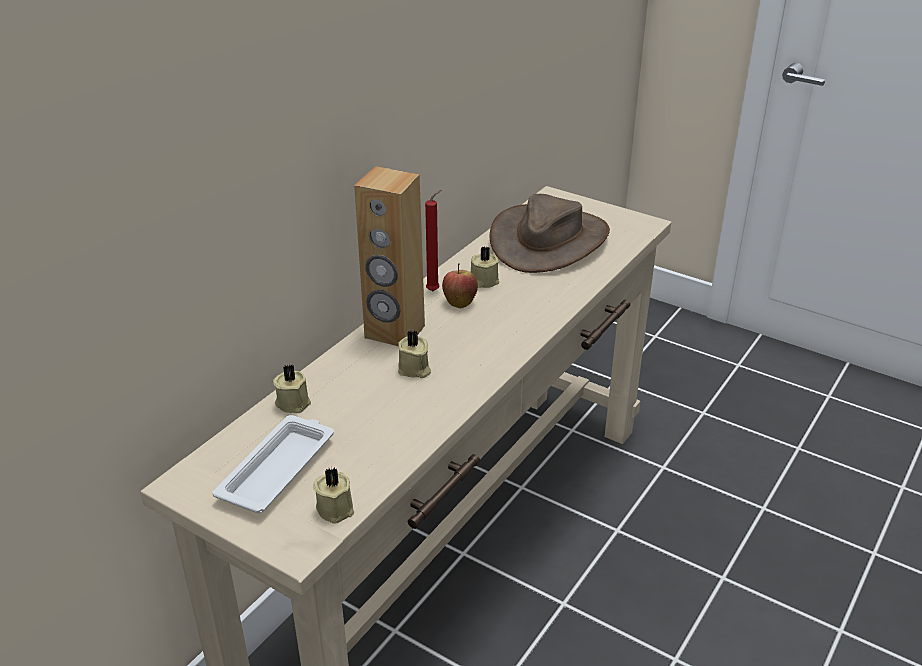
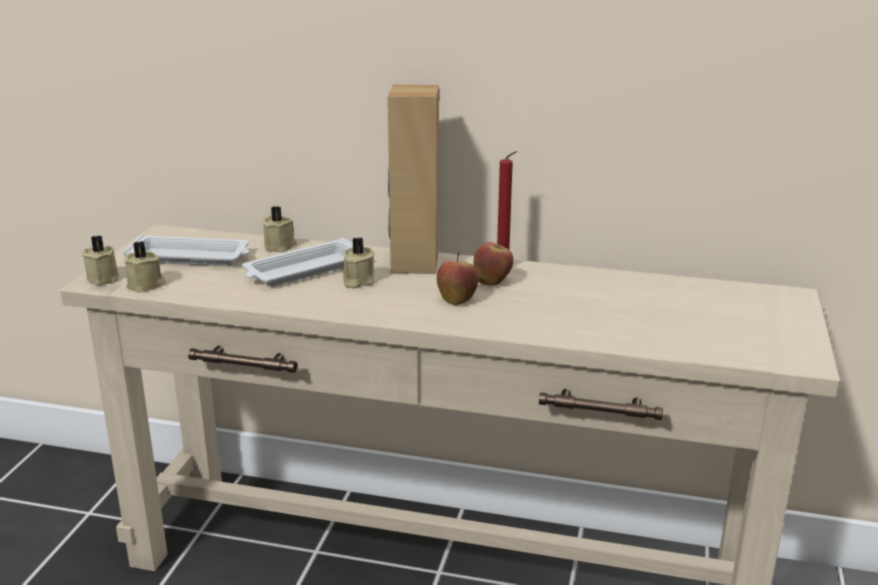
camera: 70 degrees right, 10 degrees down
(367, 396) = (303, 270): none -> white tray
(483, 281) = (546, 286): beige candle -> beige candle (104, 278)
(484, 327) = (457, 300): none -> apple
(548, 240) = (677, 307): brown hat -> none

